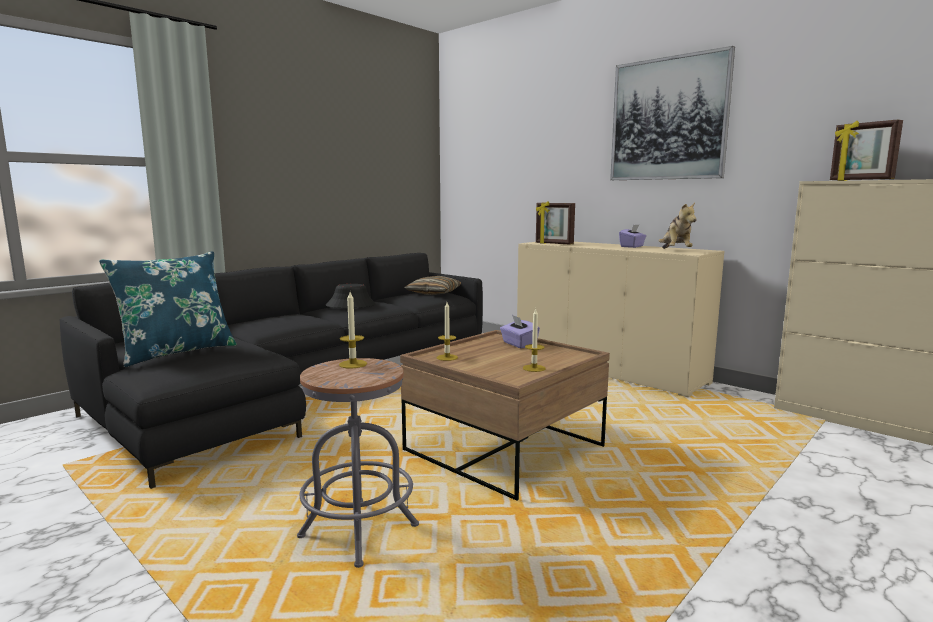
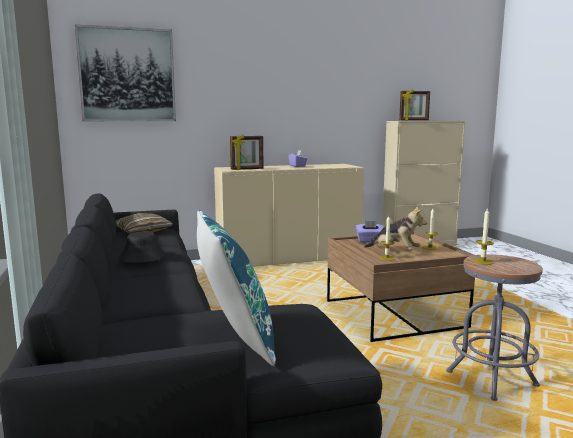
camera: 60 degrees left, 0 degrees up
(668, 119) = (303, 76): picture -> picture (127, 75)
(675, 251) = (338, 166): plush toy -> plush toy (395, 251)

